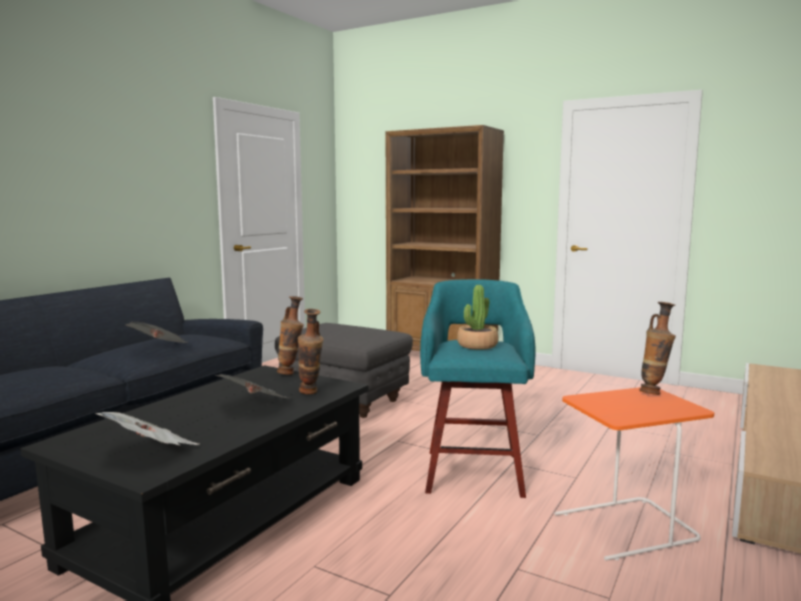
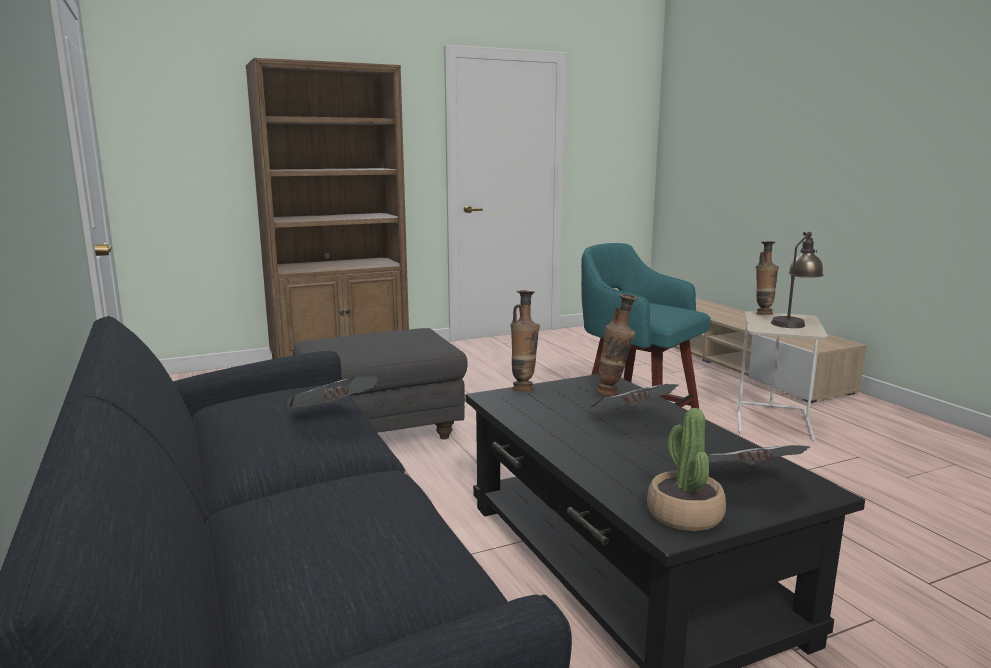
camera: 55 degrees left, 5 degrees up
(477, 345) = (650, 307): potted plant -> potted plant (684, 515)
(626, 528) = (774, 422): orange side table -> beige side table
(649, 407) = (794, 322): none -> table lamp

